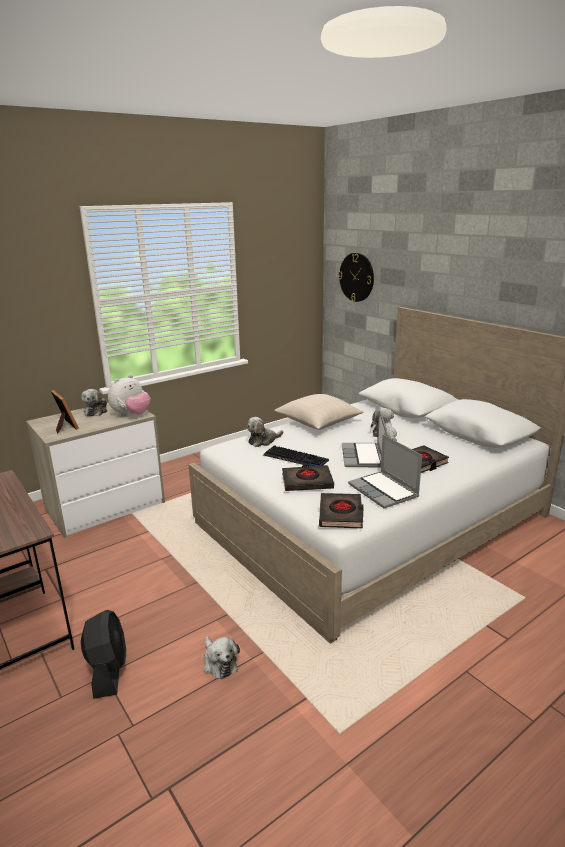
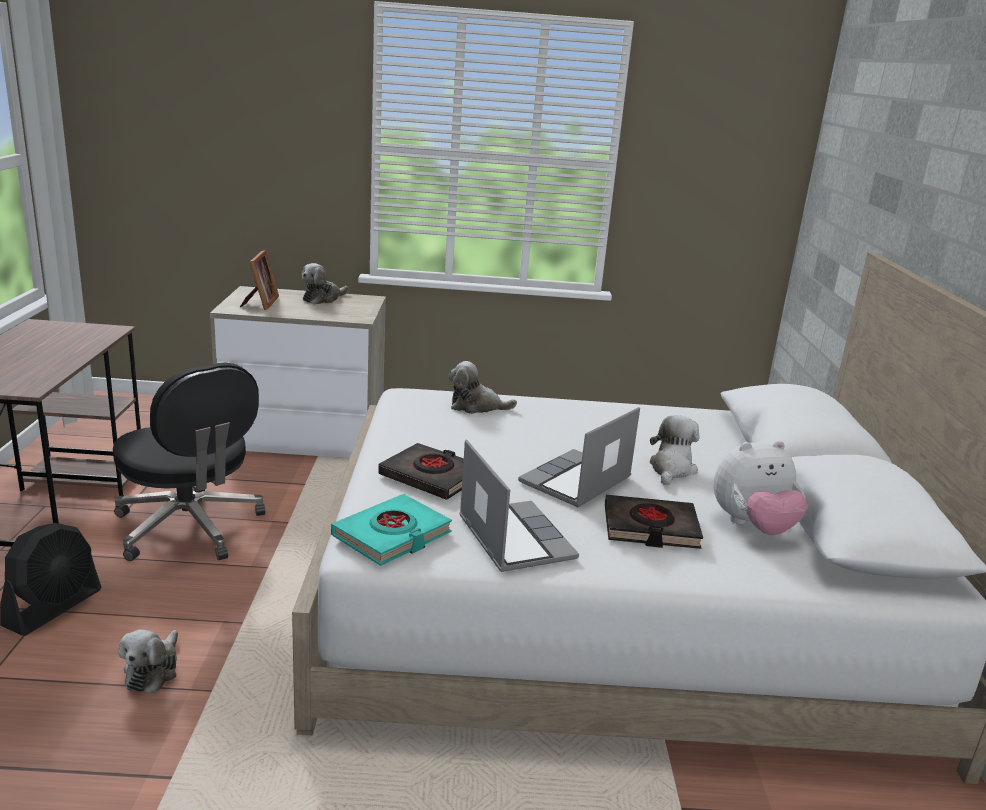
camera: 35 degrees right, 0 degrees up
(119, 586) = (190, 528): none -> black office chair
(131, 415) = (348, 314): plush toy -> plush toy (752, 526)
(295, 458) = (475, 443): keyboard -> none
(318, 422) = (601, 413): beige pillow -> none
(341, 514) = (392, 535): black book -> turquoise book
(356, 277) = (842, 188): wall clock -> none
(384, 491) = (513, 538): laptop -> laptop turned 150 degrees clockwise

